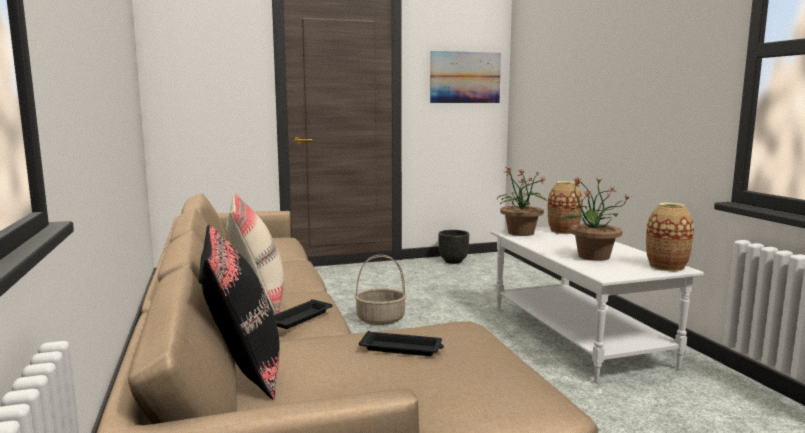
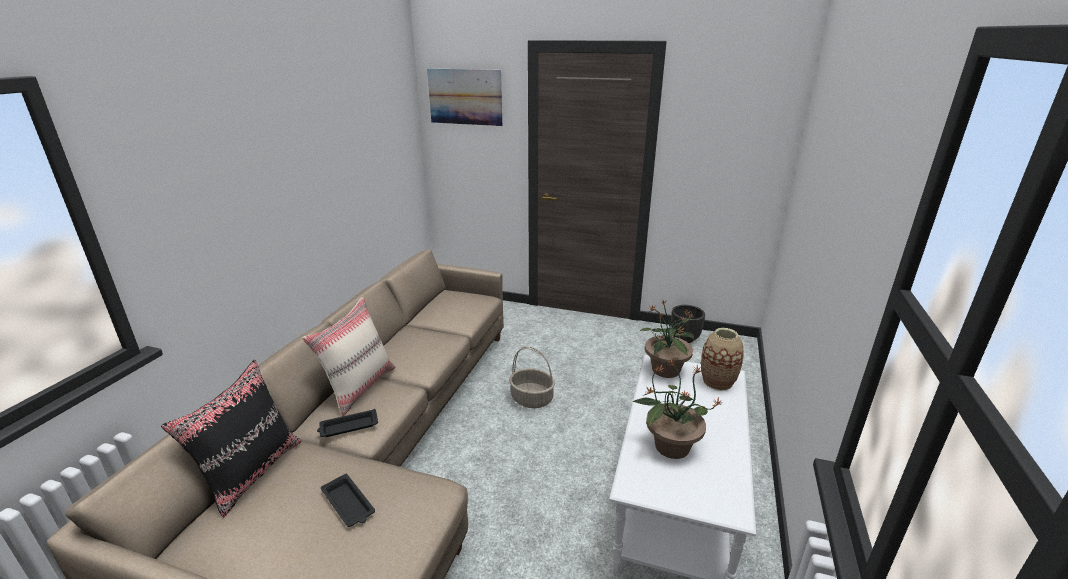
camera: 35 degrees right, 15 degrees up
(465, 77) = (736, 145): picture -> picture (465, 97)
(666, 267) = (723, 503): vase -> none

